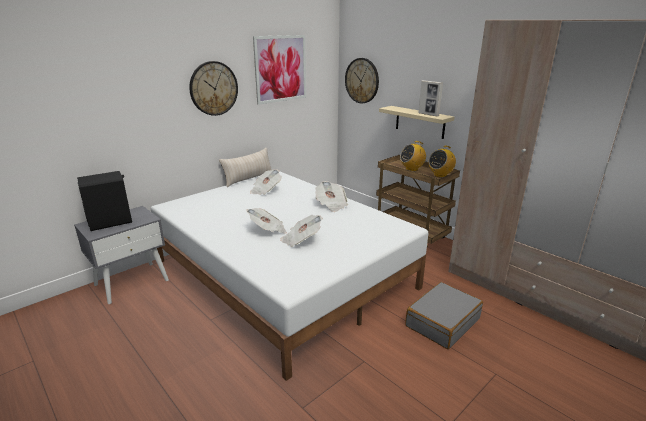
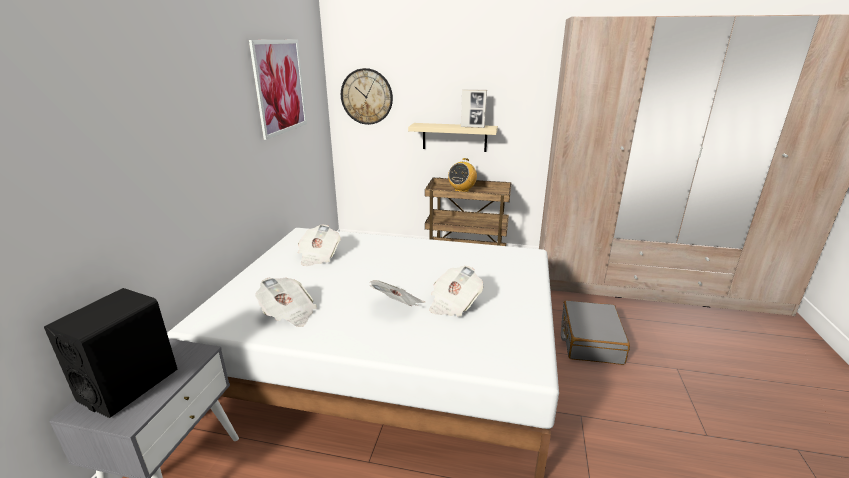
camera: 35 degrees left, 0 degrees up
(213, 88) = (216, 122): wall clock -> none
(248, 178) = (272, 247): beige pillow -> none
(331, 205) = (422, 251): newspaper -> newspaper (289, 314)
(440, 175) = (495, 191): radio -> none

